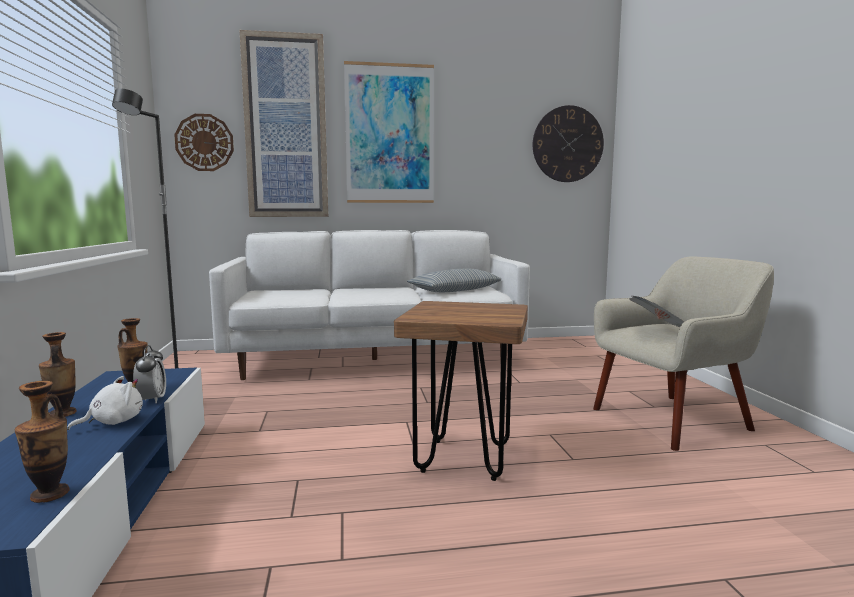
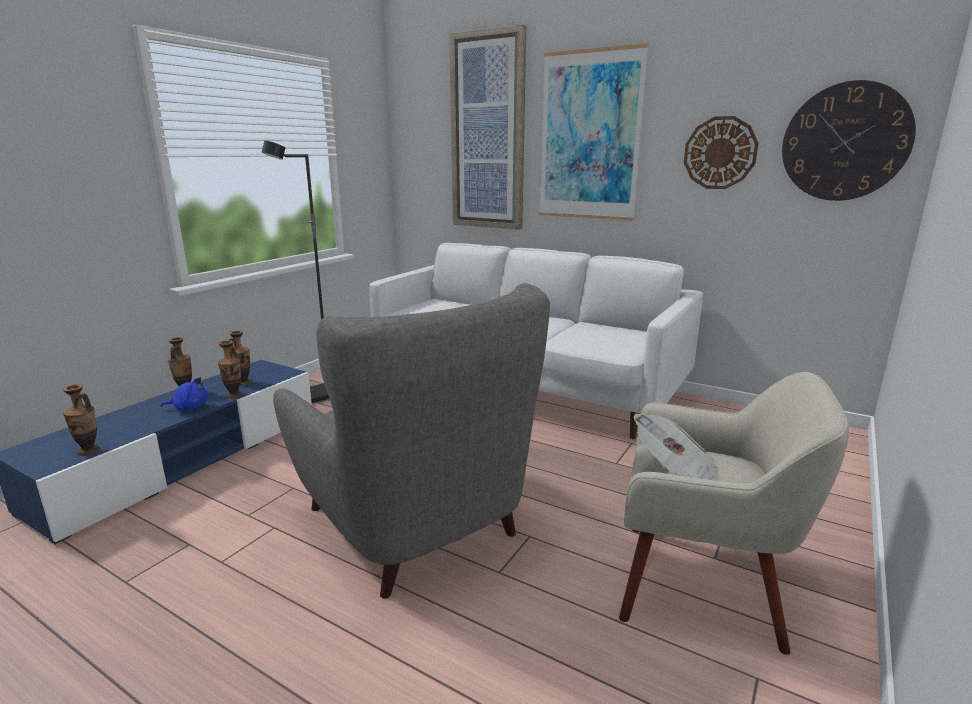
camera: 40 degrees right, 10 degrees up
(113, 422) = (189, 408): white plush toy -> blue plush toy
(152, 400) = (234, 395): alarm clock -> vase
(204, 142) = (423, 151): wall clock -> wall clock (720, 153)
(455, 290) = (599, 336): pillow -> none
(463, 459) = (414, 525): brown stool -> grey armchair

